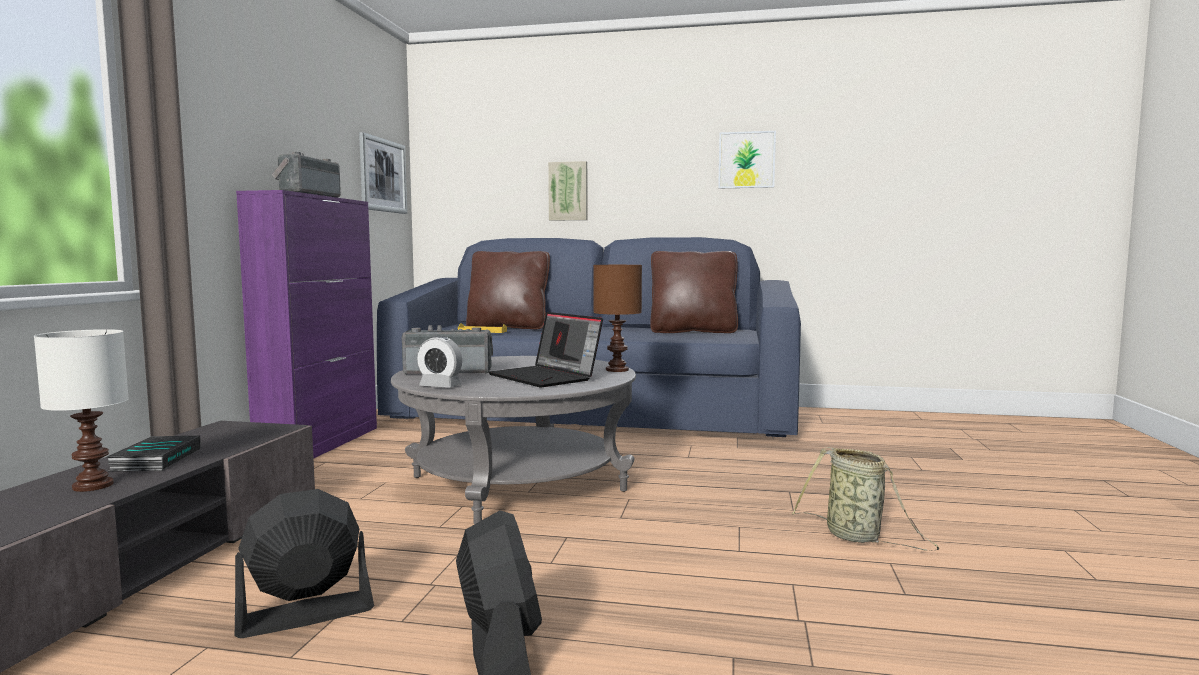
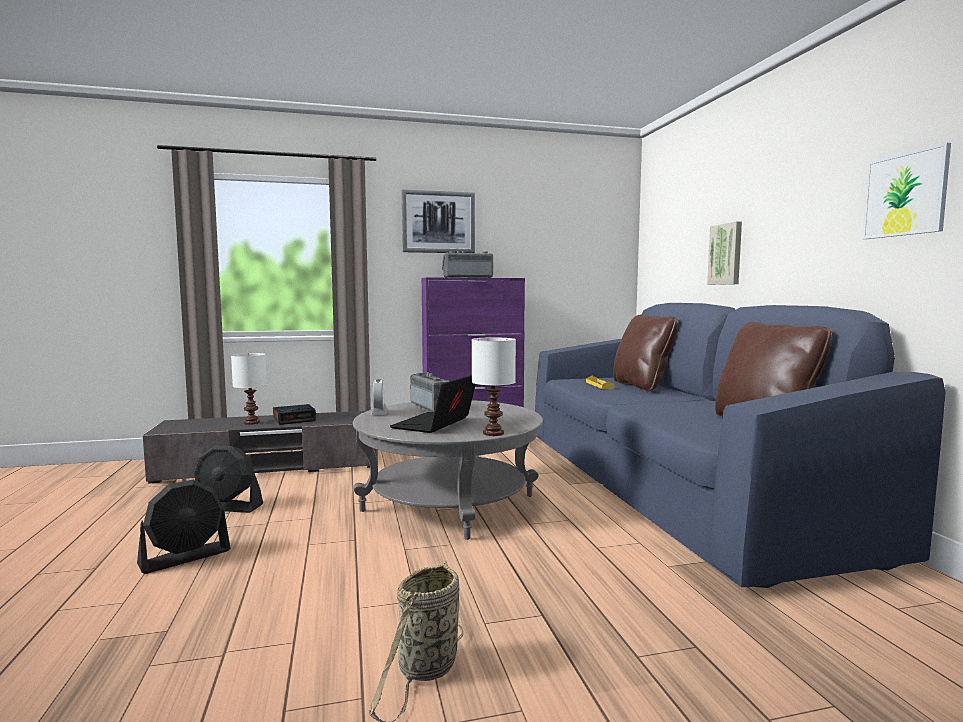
camera: 65 degrees right, 0 degrees up
(155, 459) = (294, 419): book -> alarm clock
(305, 614) = (228, 507): black fan -> black fan turned 150 degrees clockwise
(382, 175) = (591, 252): picture -> picture (438, 222)
(618, 370) = (493, 433): brown table lamp -> white table lamp

